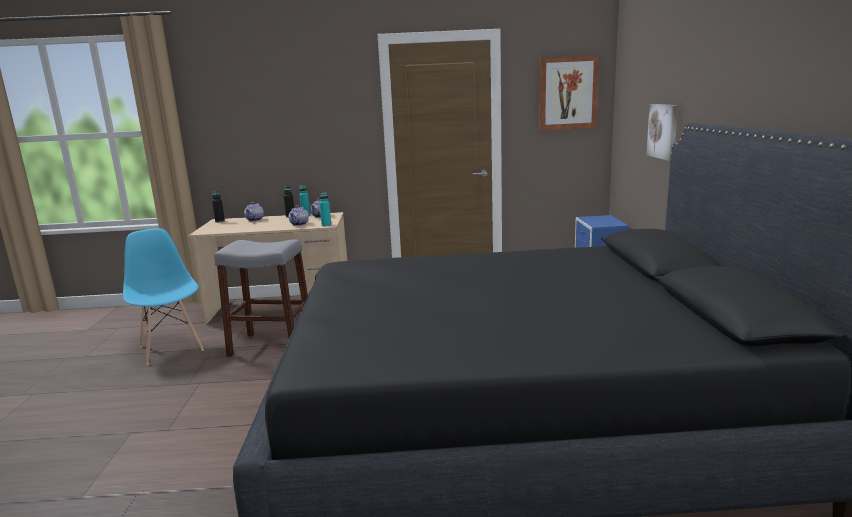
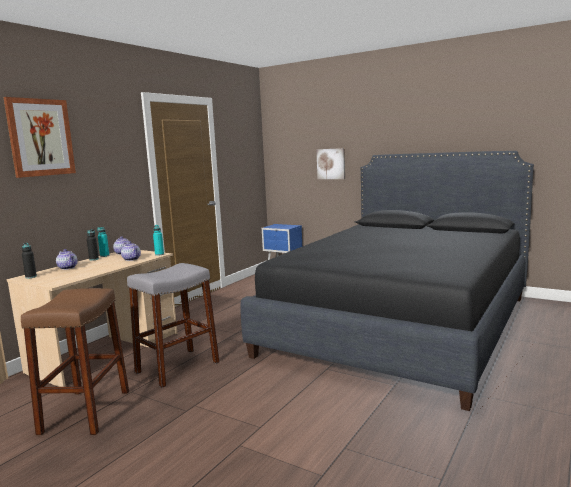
camera: 55 degrees left, 5 degrees down
(172, 347) = (86, 411): blue chair -> brown stool
(568, 93) = (245, 145): picture -> picture (40, 137)

